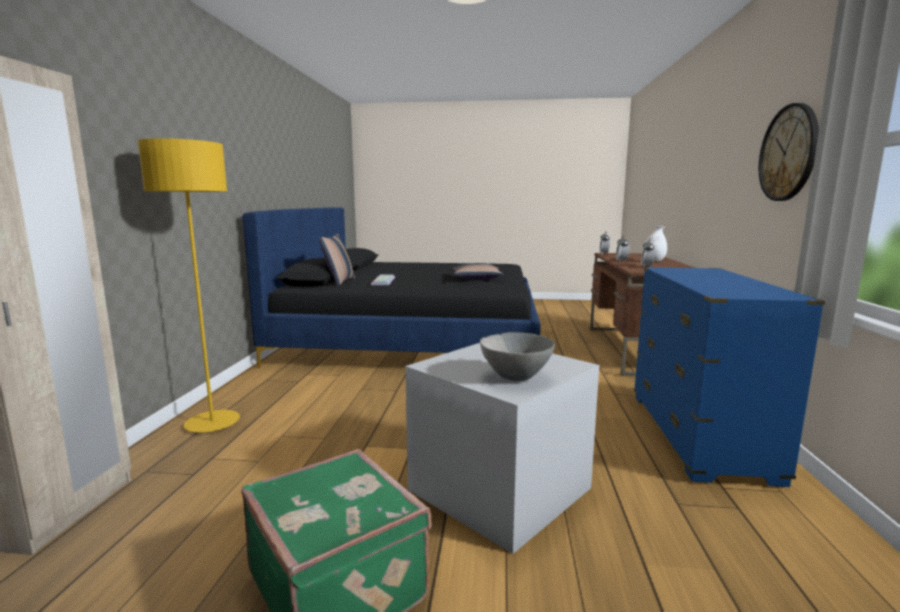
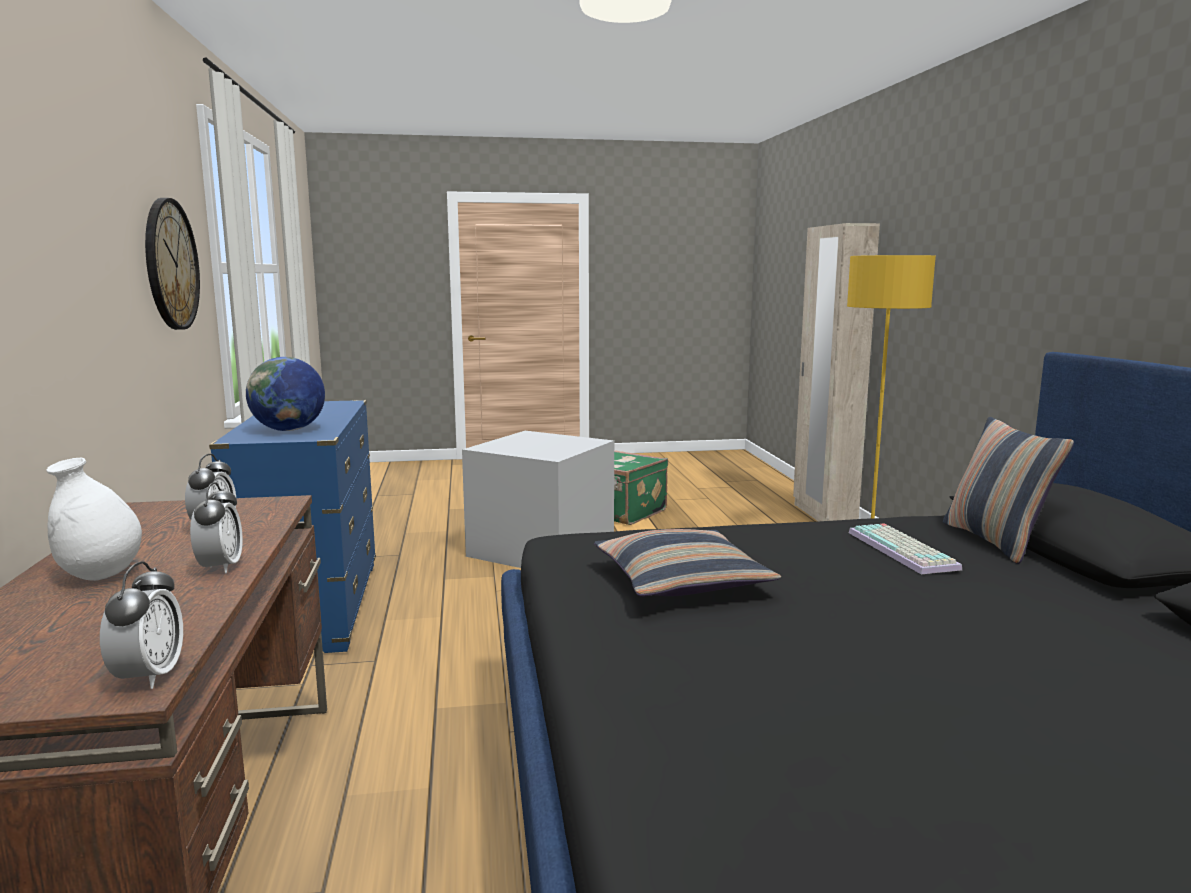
camera: 165 degrees right, 0 degrees up
(516, 376) = (528, 439): grey bowl -> none
(694, 272) = (289, 430): none -> globe

